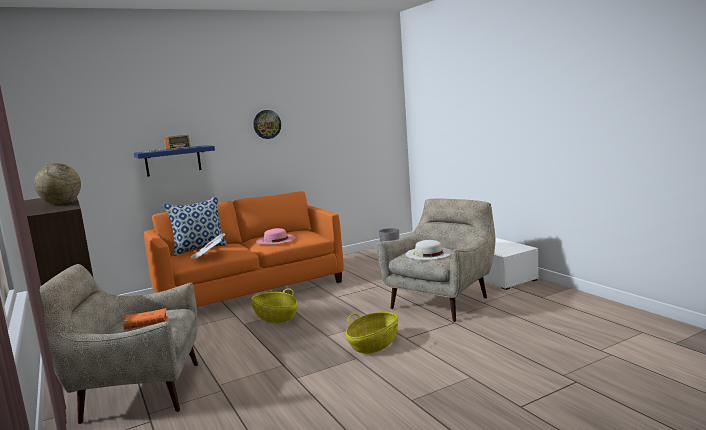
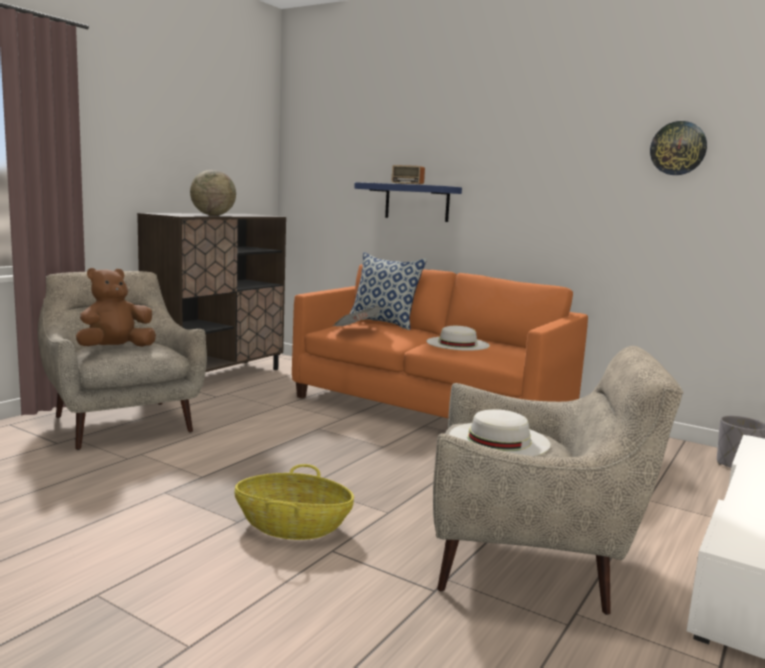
camera: 60 degrees right, 0 degrees up
(146, 325) = (115, 349): orange book -> brown plush toy
(267, 124) = (557, 167): wall clock -> wall clock (678, 148)
(275, 239) = (457, 343): pink hat -> white hat
(276, 317) = (351, 441): basket -> none

